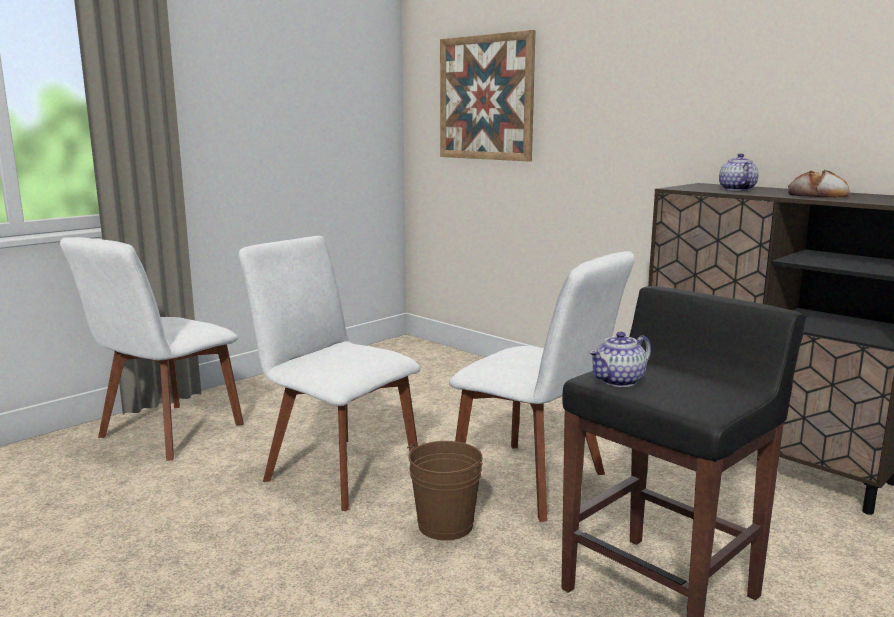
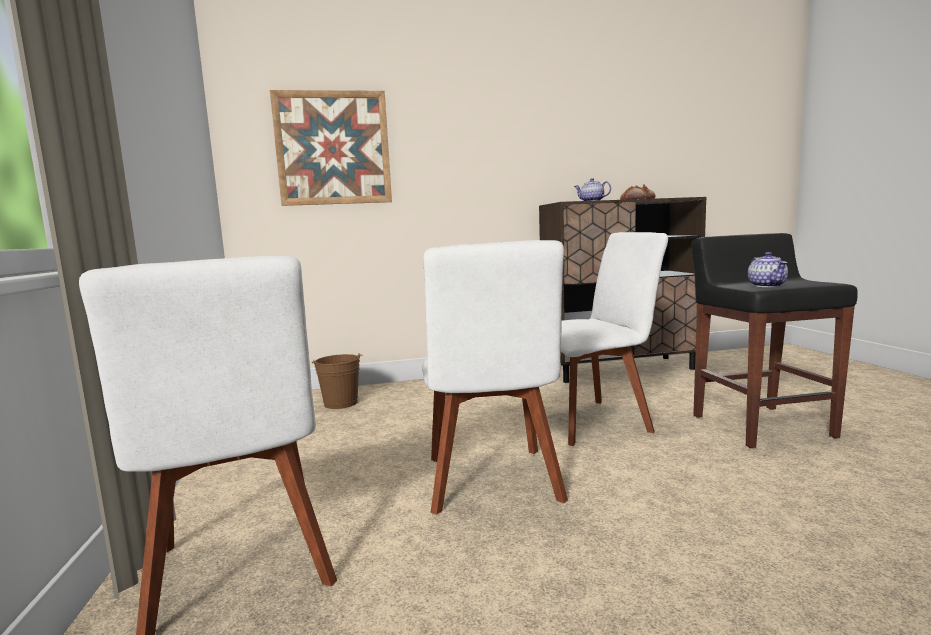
camera: 55 degrees left, 5 degrees down
(337, 470) = (493, 483): white chair -> white chair turned 75 degrees counterclockwise
(445, 525) = (637, 462): brown bucket -> brown bucket (340, 403)

